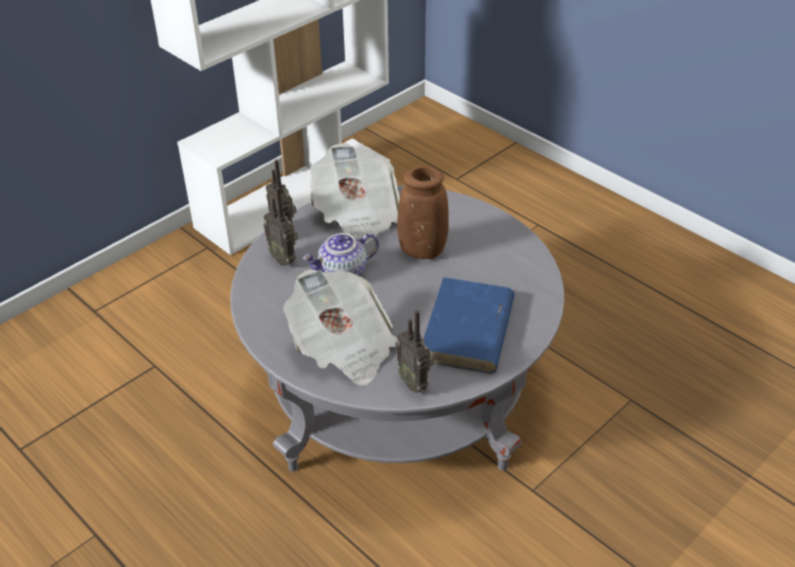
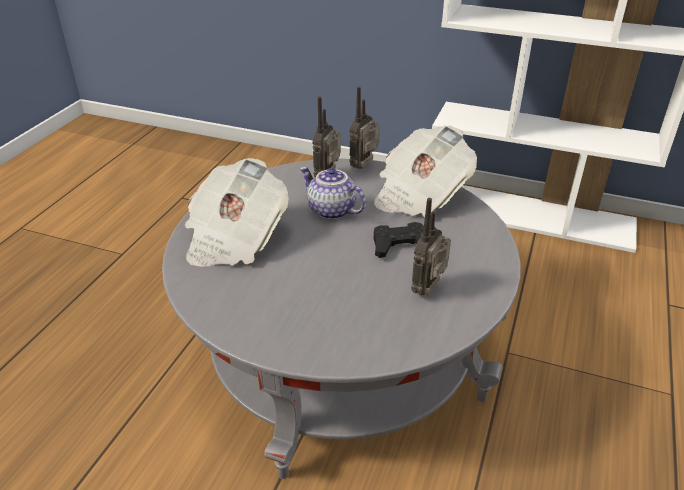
camera: 65 degrees right, 5 degrees down
(414, 382) = (206, 292): radio -> radio (429, 290)
(422, 250) = (401, 245): brown vase -> black game controller
(468, 331) = (299, 308): blue book -> none

